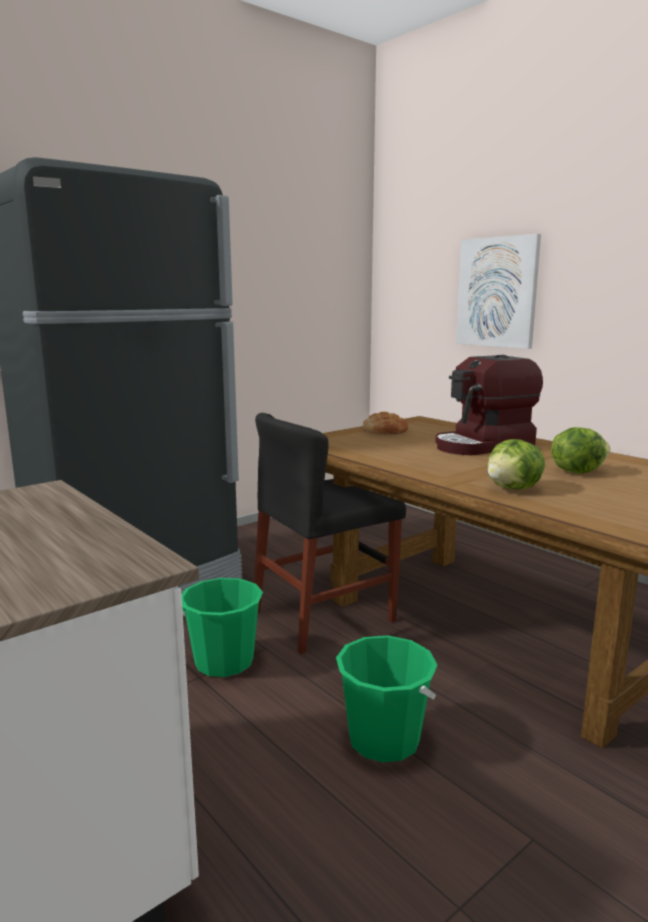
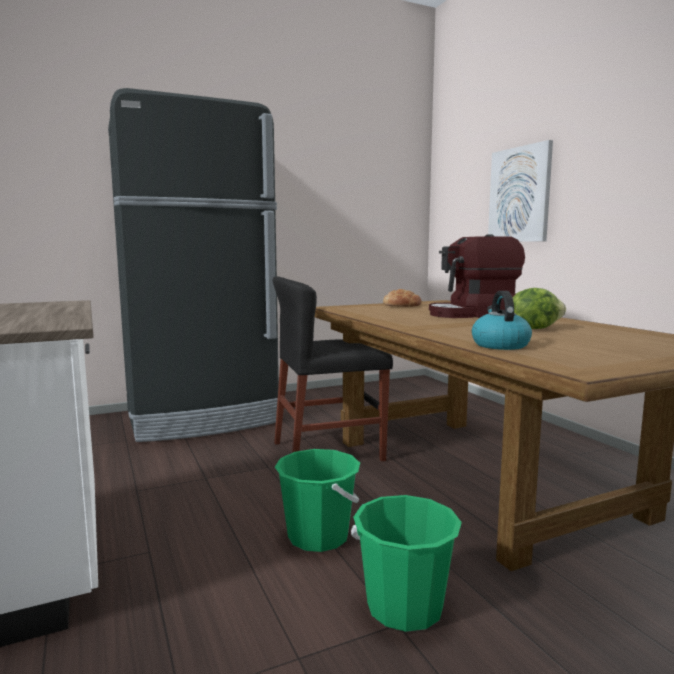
camera: 15 degrees right, 5 degrees down
(224, 662) = (230, 471): green bucket -> green bucket (404, 607)
(514, 489) = (457, 334): lettuce -> none
(580, 508) = (499, 345): none -> kettle

